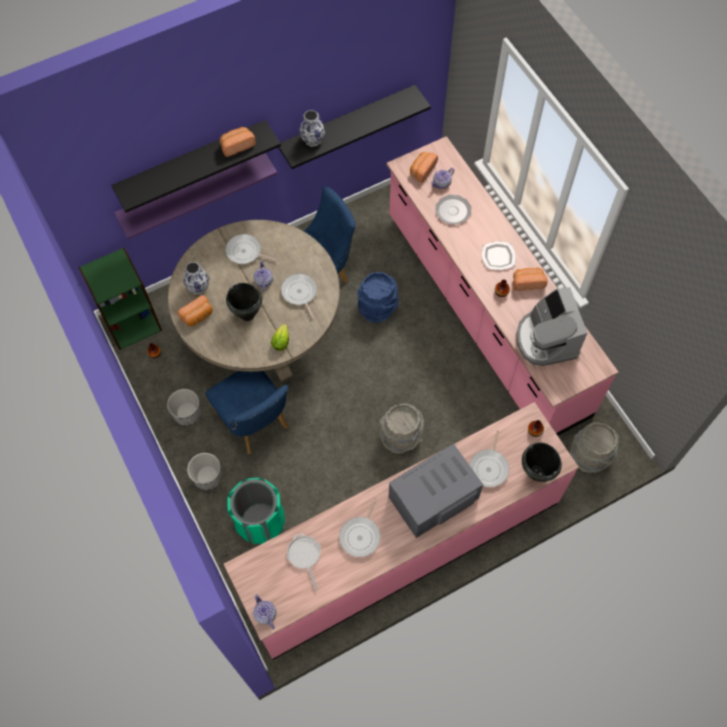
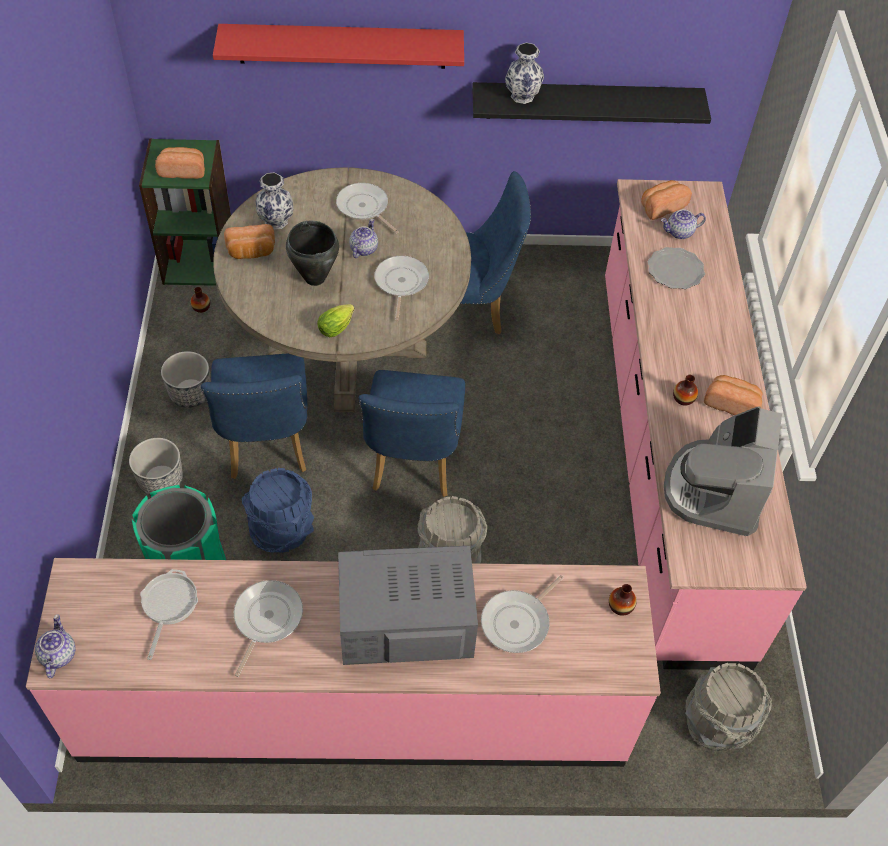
camera: 25 degrees right, 10 degrees down
(192, 161) = (342, 46): black shelf -> red shelf
(192, 188) = (333, 94): purple shelf -> none
(237, 145) = (405, 42): bread -> bread (183, 170)
(346, 391) = (412, 464): none -> blue chair
(361, 535) = (266, 619): frying pan -> frying pan turned 150 degrees clockwise
(377, 307) = (520, 382): blue bucket -> blue bucket (282, 530)
(497, 256) = (706, 352): plate -> none
(536, 473) = (586, 667): black cooking pot -> none

